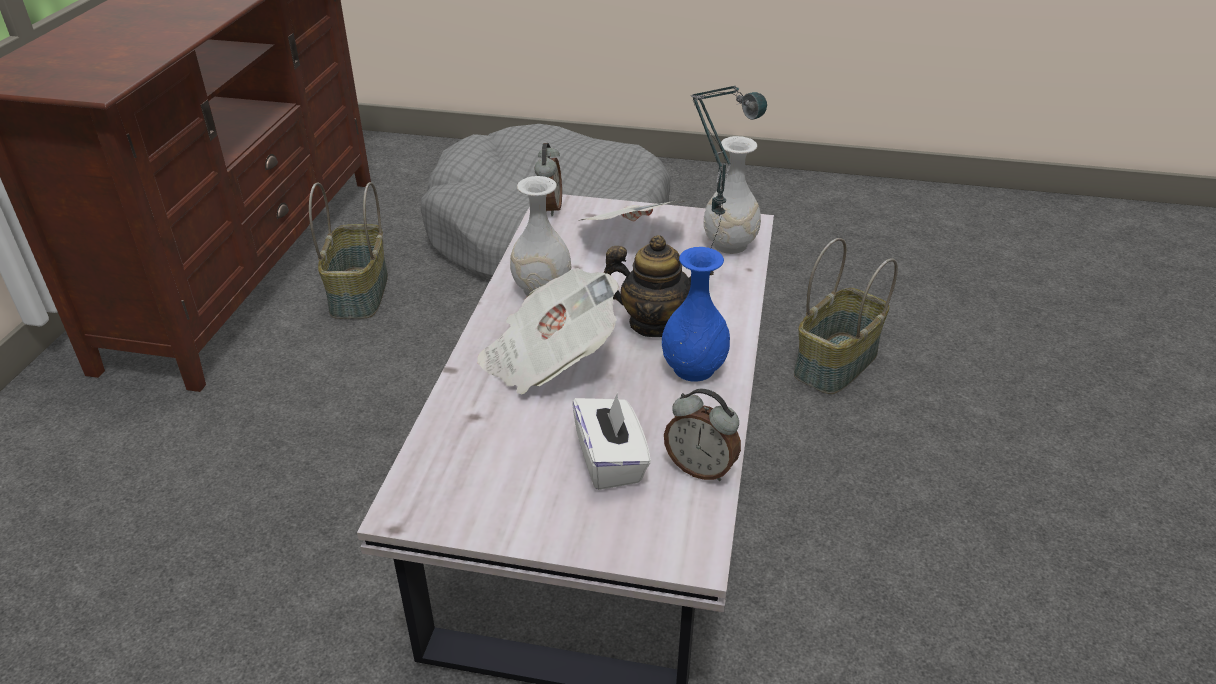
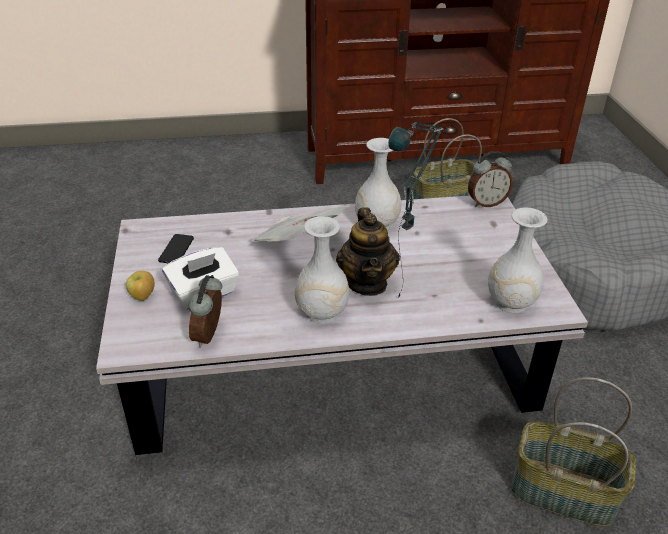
camera: 70 degrees right, 0 degrees up
(488, 475) = (176, 249): none -> phone
(587, 525) = (143, 297): none -> apple
(631, 237) = (478, 248): newspaper -> none
(694, 369) = (321, 313): blue vase -> white vase

